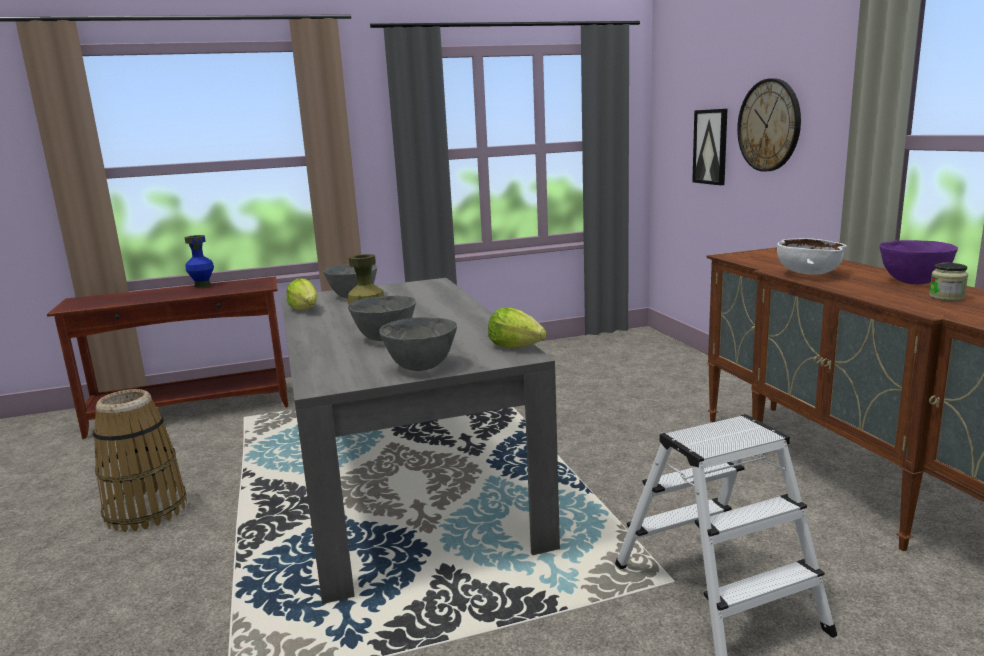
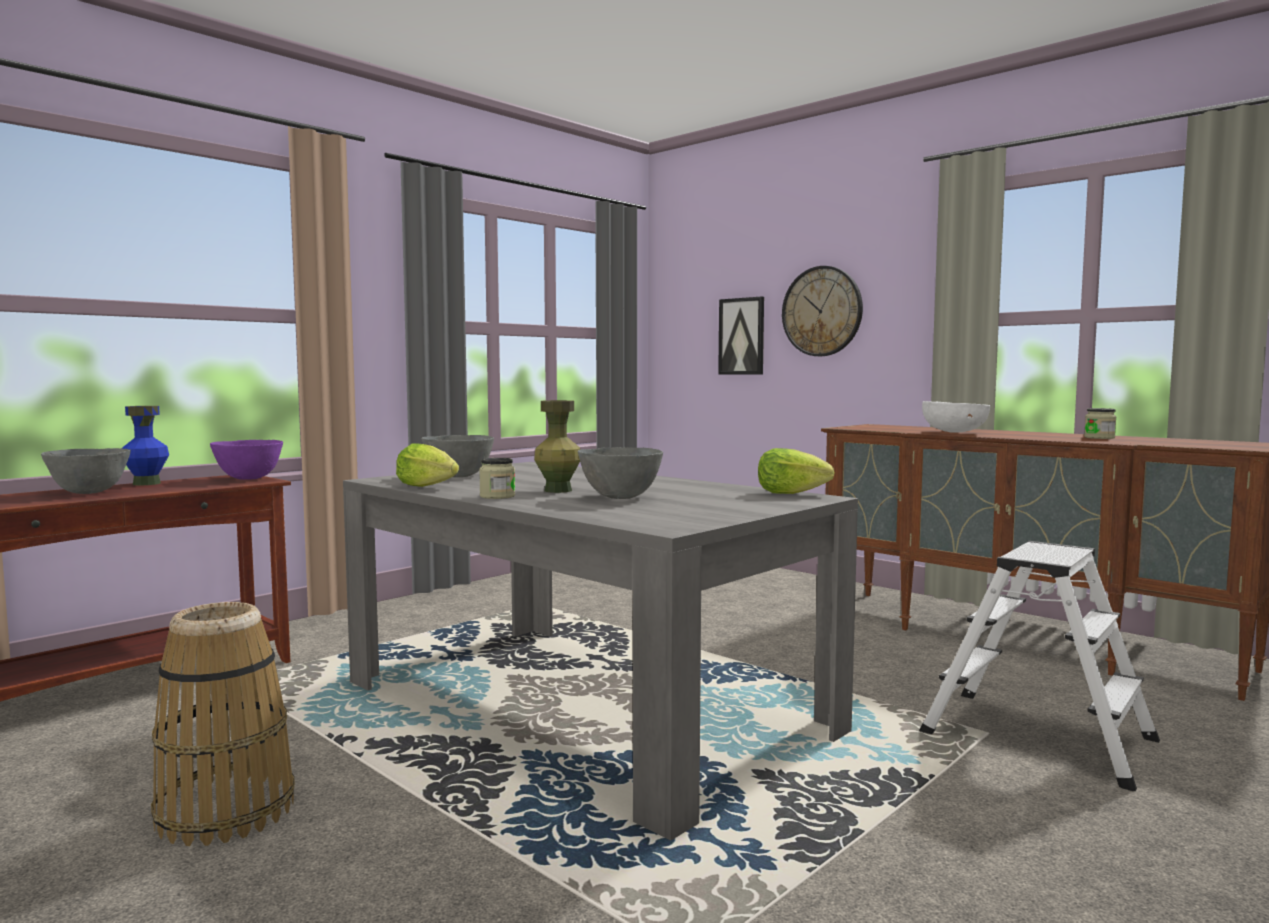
camera: 30 degrees left, 10 degrees down
(316, 328) = (497, 496): none -> jar
(421, 367) = (738, 509): grey bowl -> grey bowl (89, 492)
(914, 282) = (1048, 433): purple bowl -> purple bowl (249, 478)

